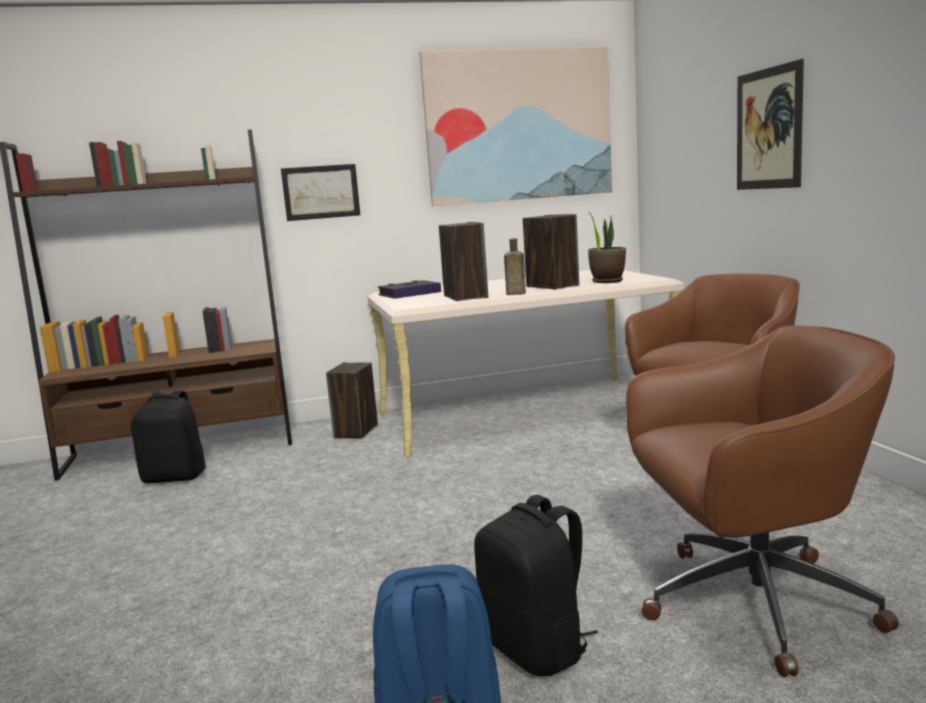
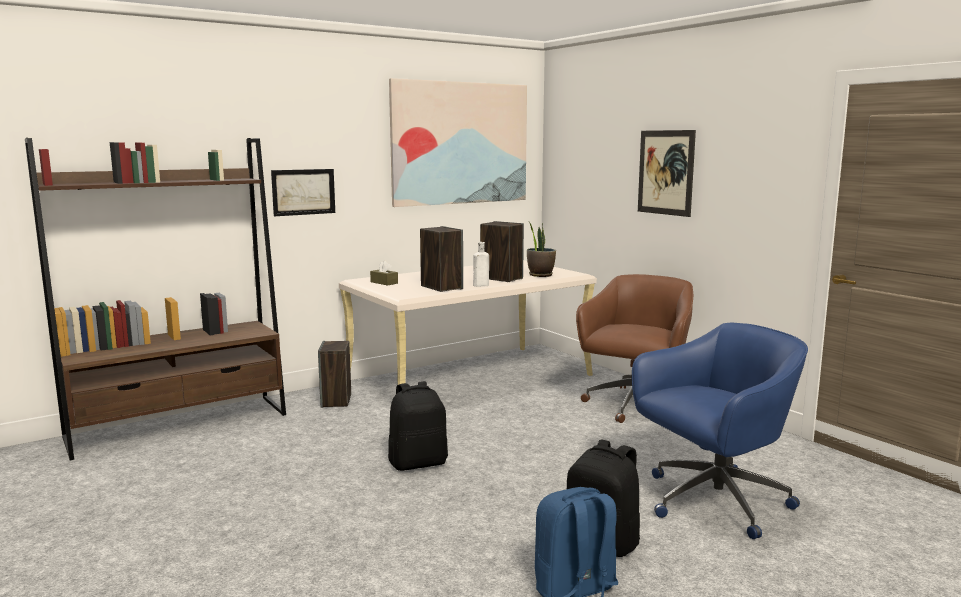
camera: 20 degrees left, 0 degrees up
(175, 477) = (199, 449): black backpack -> black backpack (418, 463)
(409, 294) = (384, 282): book -> brown tissue box
(514, 294) = (480, 285): brown bottle -> white bottle
(750, 604) = (712, 502): brown office chair -> blue office chair

